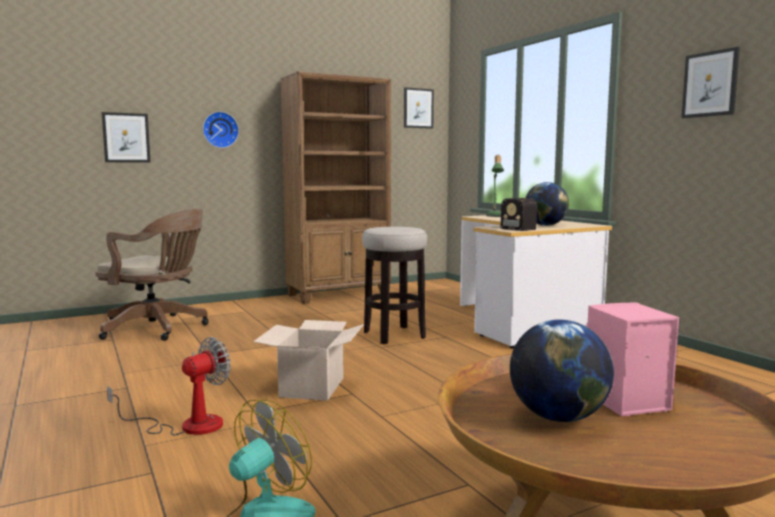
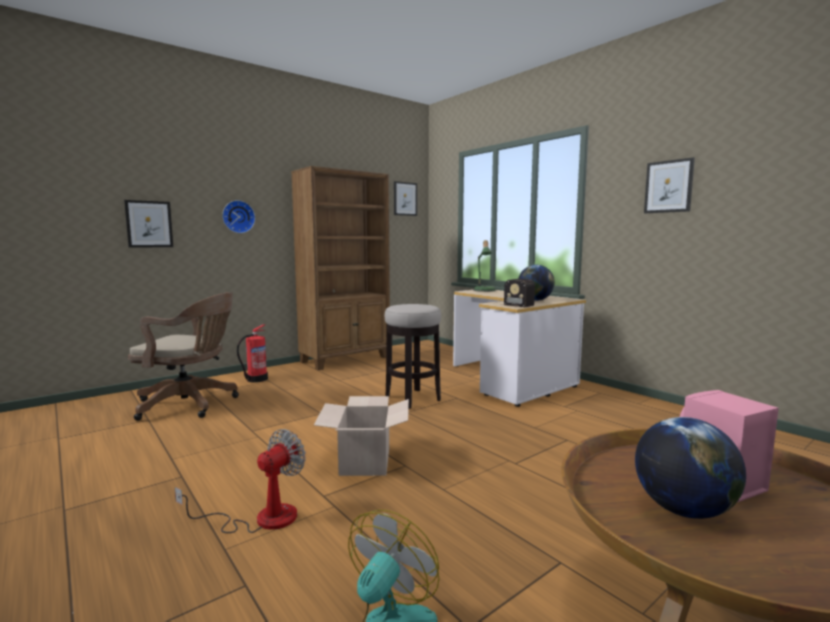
camera: 10 degrees left, 0 degrees up
(233, 309) = (256, 379): none -> fire extinguisher

